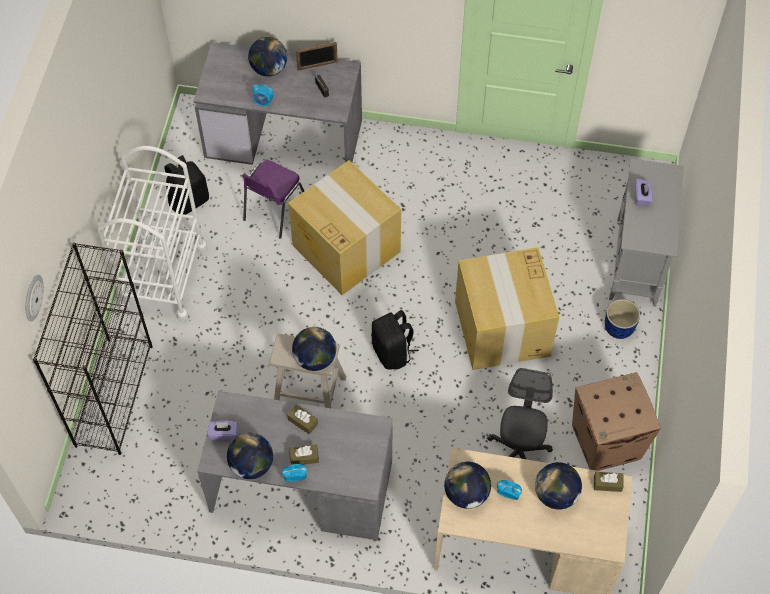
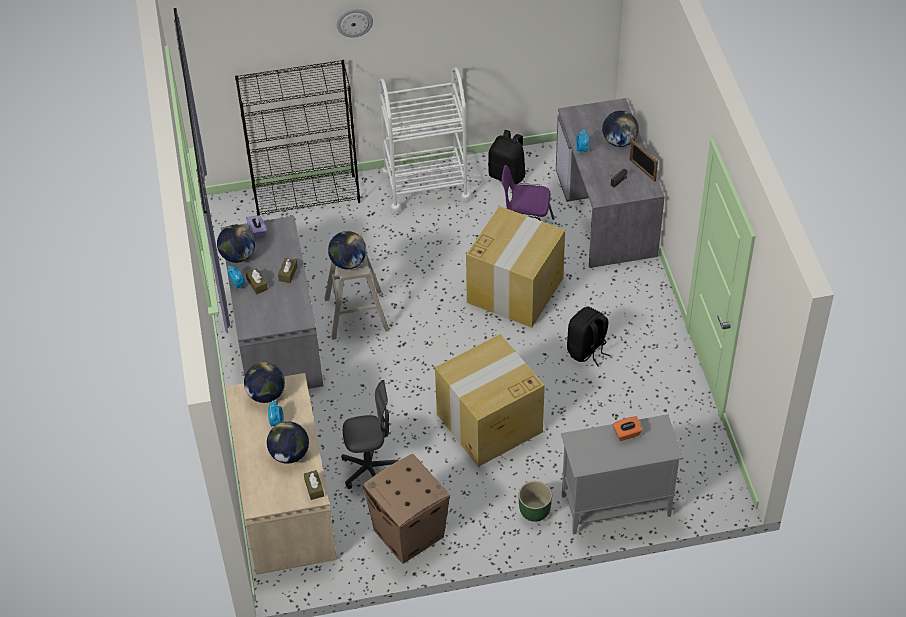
camera: 70 degrees right, 10 degrees down
(32, 297) = (268, 43): wall clock -> wall clock (354, 22)
(392, 352) = (427, 354): black backpack -> black backpack (587, 350)
(618, 327) = (534, 510): blue planter -> green planter
(642, 197) = (627, 434): purple tissue box -> orange tissue box

